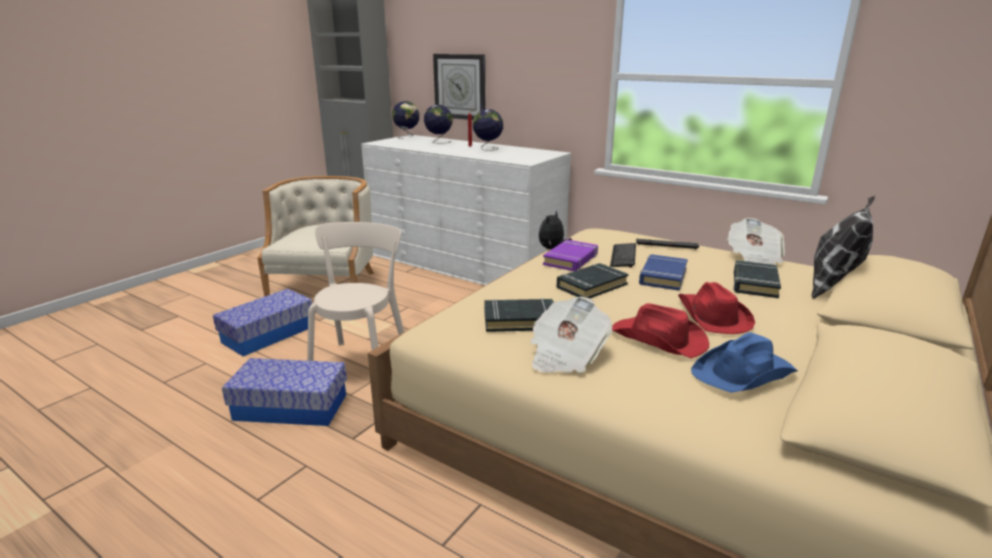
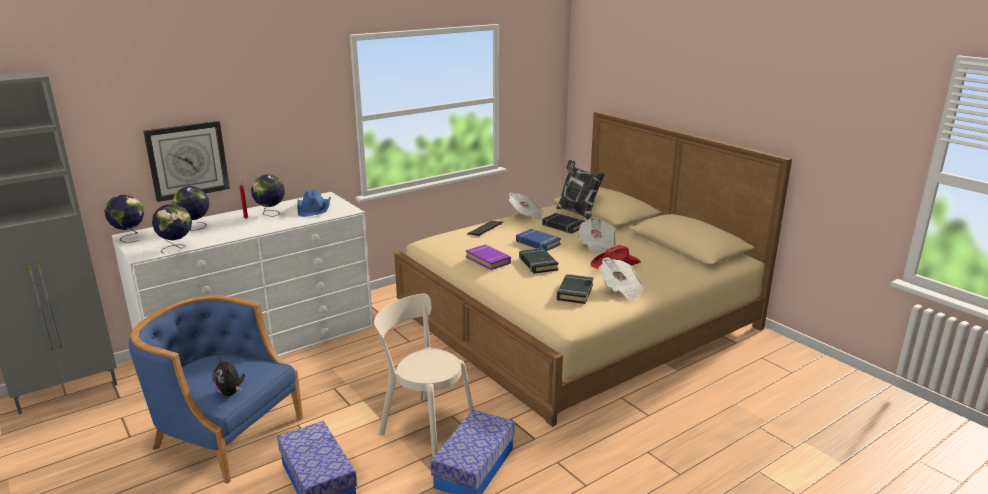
camera: 70 degrees left, 0 degrees up
(327, 286) = (224, 434): beige armchair -> blue armchair
(394, 145) = (177, 248): none -> globe
(552, 248) = (450, 263): plush toy -> plush toy (230, 393)
(623, 256) = (496, 245): keyboard -> none
(712, 316) = (596, 246): red hat -> newspaper
(744, 373) = (655, 257): blue hat -> blue hat (314, 208)

